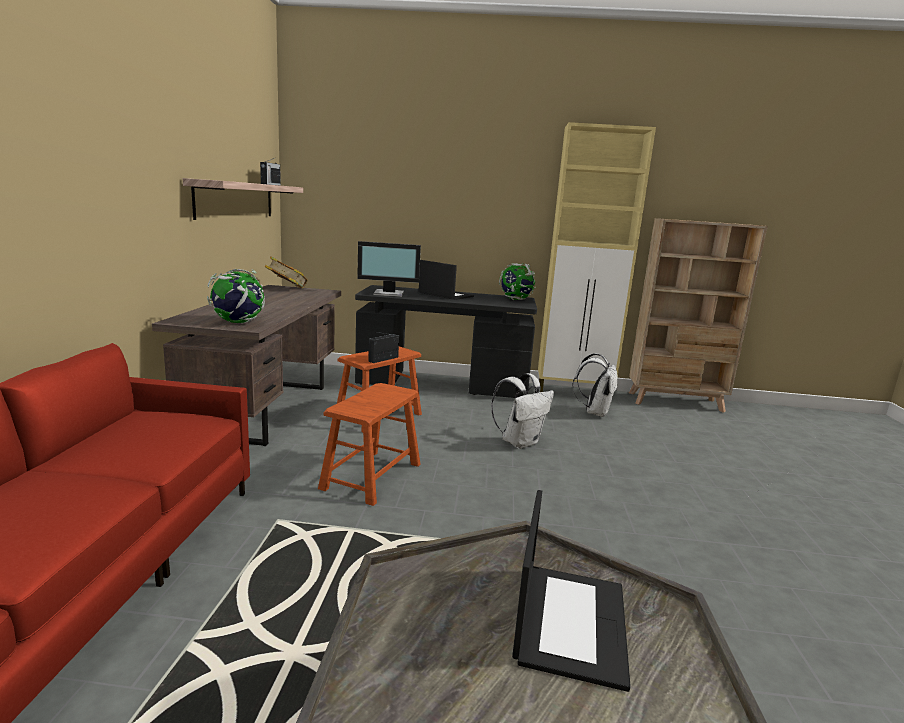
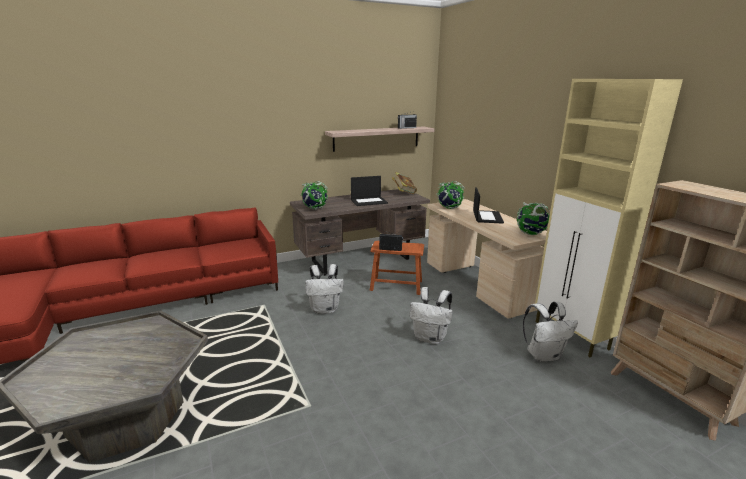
camera: 60 degrees right, 5 degrees up
(371, 476) = (325, 309): brown stool -> white backpack
(389, 294) = (449, 208): monitor -> globe
(443, 385) = (479, 285): black desk -> beige desk
(569, 620) = (135, 364): laptop -> laptop (369, 201)

